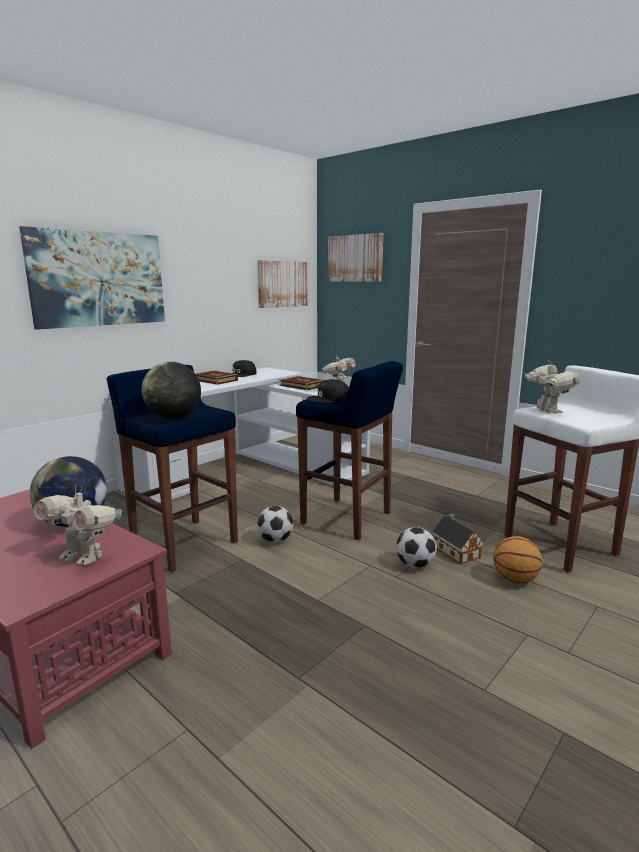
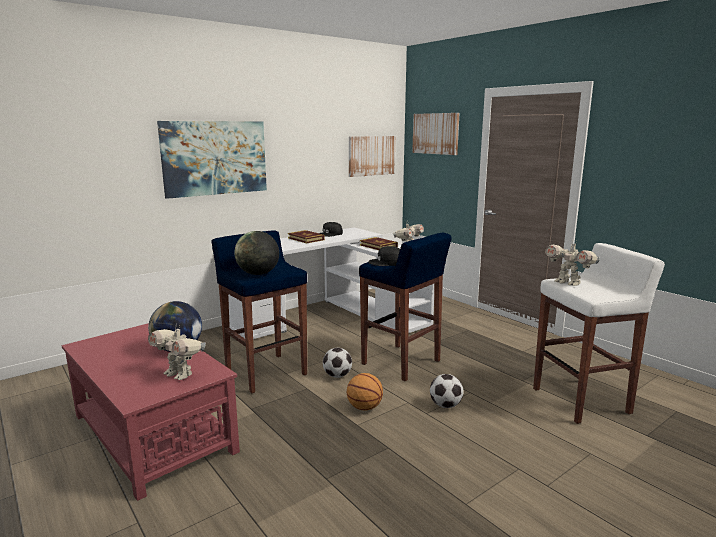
camera: 10 degrees right, 0 degrees up
(455, 551) = (484, 397): toy house -> none
(515, 579) = (527, 425): basketball -> basketball (365, 407)
(547, 411) = (568, 283): toy robot -> toy robot turned 135 degrees clockwise

